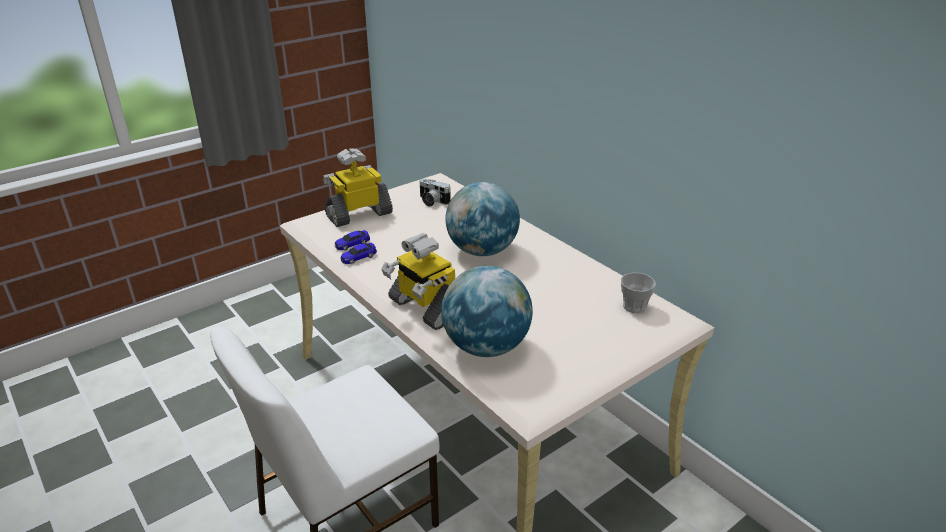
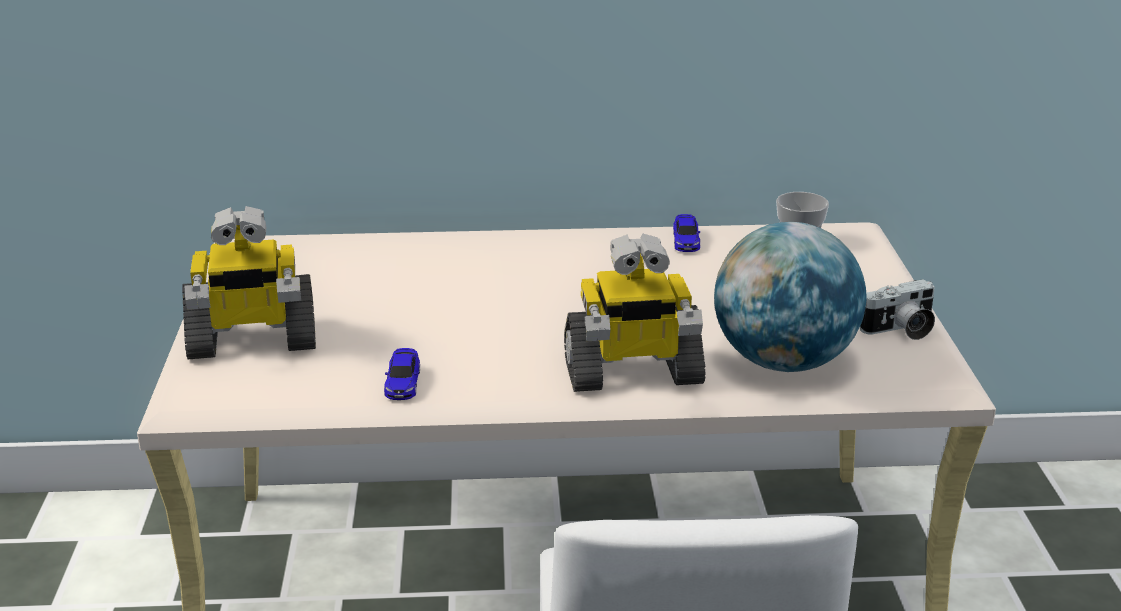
camera: 55 degrees left, 5 degrees down
(352, 244) = (349, 376): toy car -> toy car (686, 241)
(359, 214) = (251, 341): toy robot -> toy robot turned 105 degrees counterclockwise
(432, 201) = (315, 271): camera -> camera (900, 330)
(482, 251) = (530, 285): globe -> none

